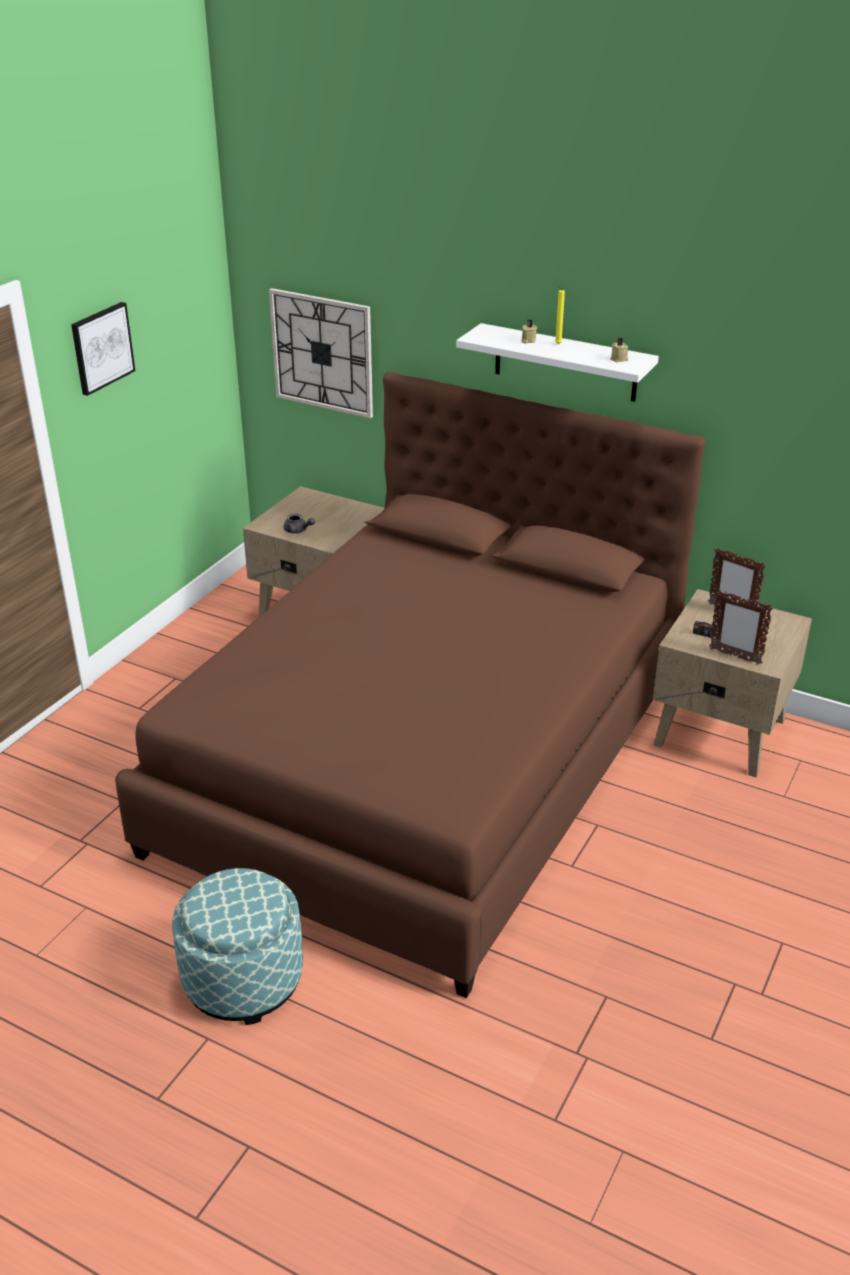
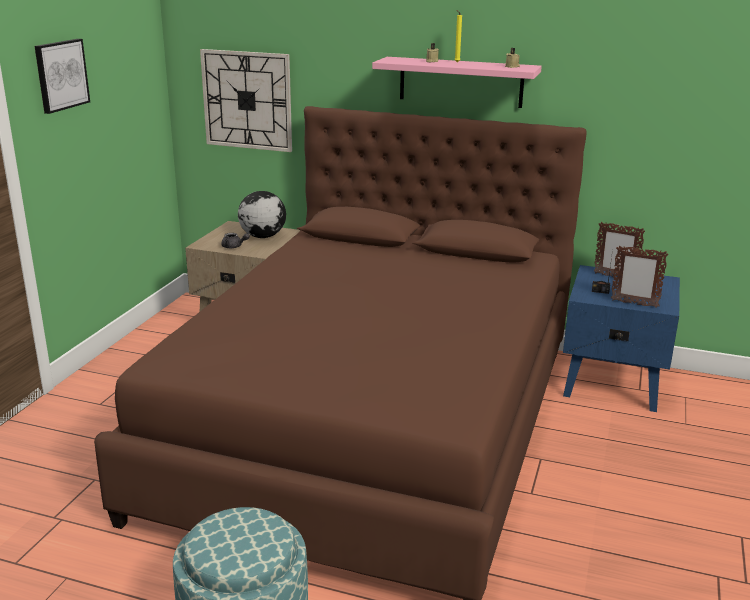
camera: 10 degrees left, 10 degrees down
(334, 516) = (262, 236): none -> globe
(565, 363) = (460, 82): white shelf -> pink shelf
(721, 732) = (613, 383): beige nightstand -> blue nightstand

